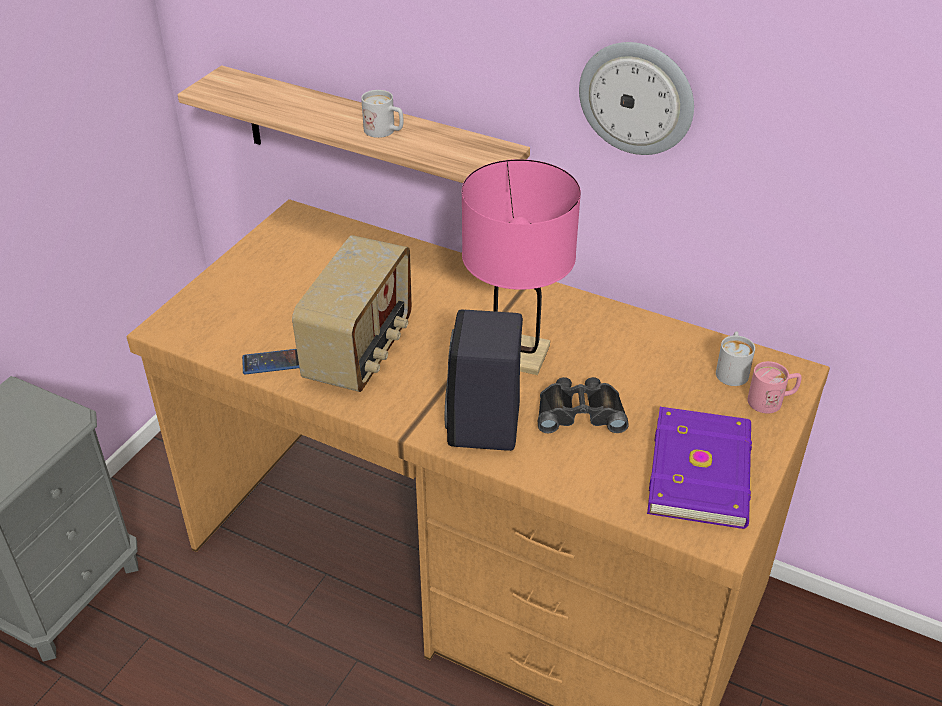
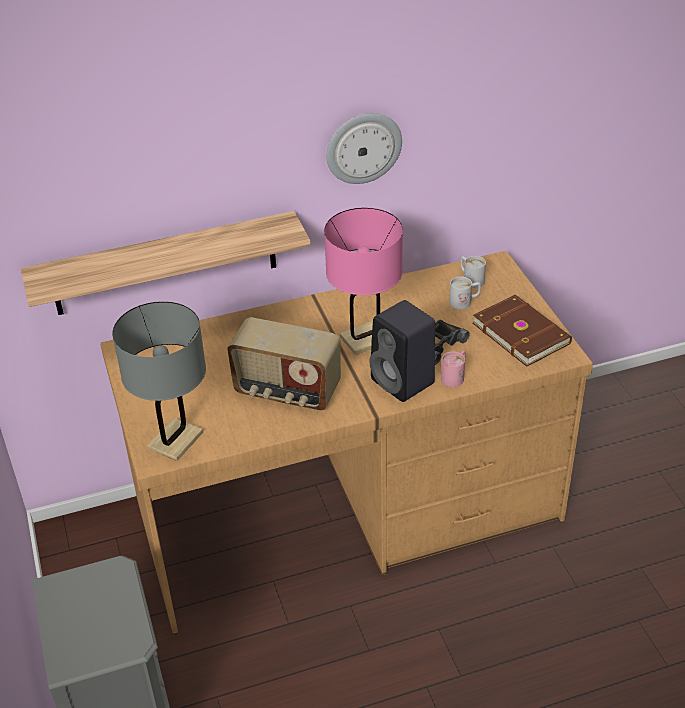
camera: 45 degrees left, 0 degrees up
(204, 325) = (175, 440): none -> grey table lamp
(271, 362) = (248, 431): phone -> none
(361, 351) = (287, 392): radio -> radio turned 135 degrees clockwise
(385, 132) = (203, 247): white mug -> white mug (465, 302)
(703, 471) = (521, 332): purple book -> brown book
(772, 401) = (505, 282): pink mug -> pink mug (455, 376)

